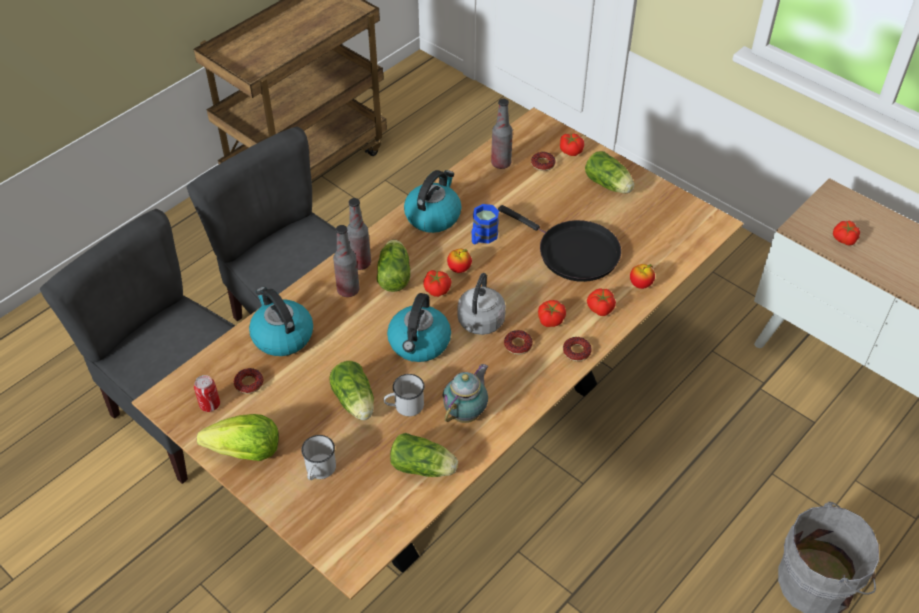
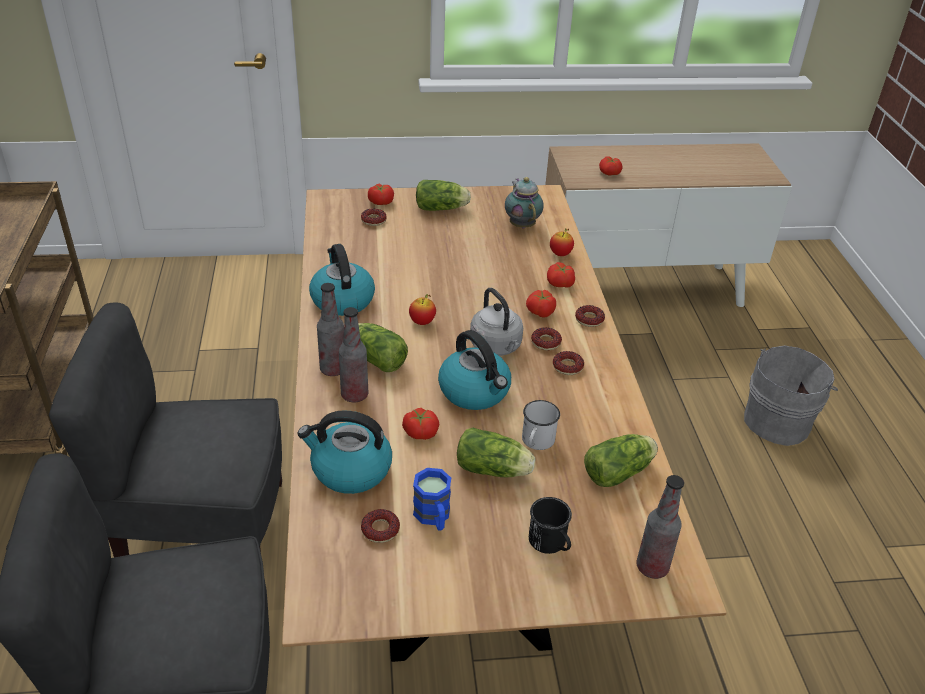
camera: 50 degrees left, 10 degrees down
(210, 404) = (370, 577): can -> none
(246, 452) = (467, 585): lettuce -> none
(319, 471) = (550, 544): white mug -> black mug
(437, 289) = (427, 346): tomato -> tomato (420, 432)
(466, 413) = (586, 411): teapot -> teapot (521, 225)
(482, 237) = (405, 291): blue mug -> blue mug (434, 517)
(501, 163) = (340, 236): bottle -> bottle (652, 567)
(504, 373) = (567, 366): none -> donut
(573, 252) = (486, 262): black frying pan -> none

